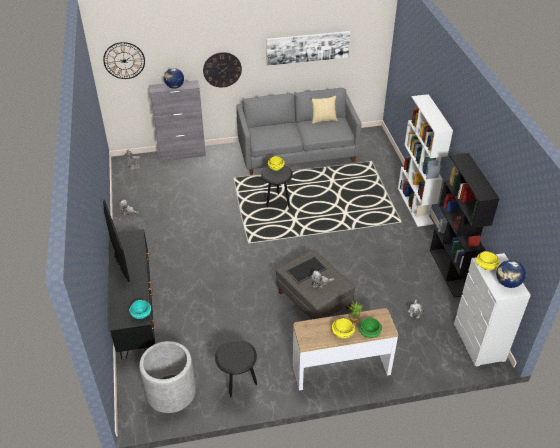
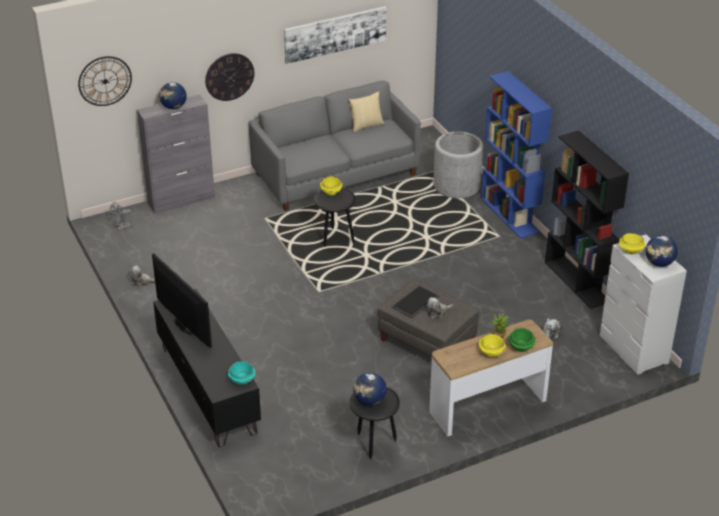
camera: 15 degrees left, 5 degrees down
(171, 392) = (297, 468): grey planter -> grey planter (457, 185)
(231, 354) = (369, 401): none -> globe
(415, 206) = (510, 215): white bookcase -> blue bookcase

